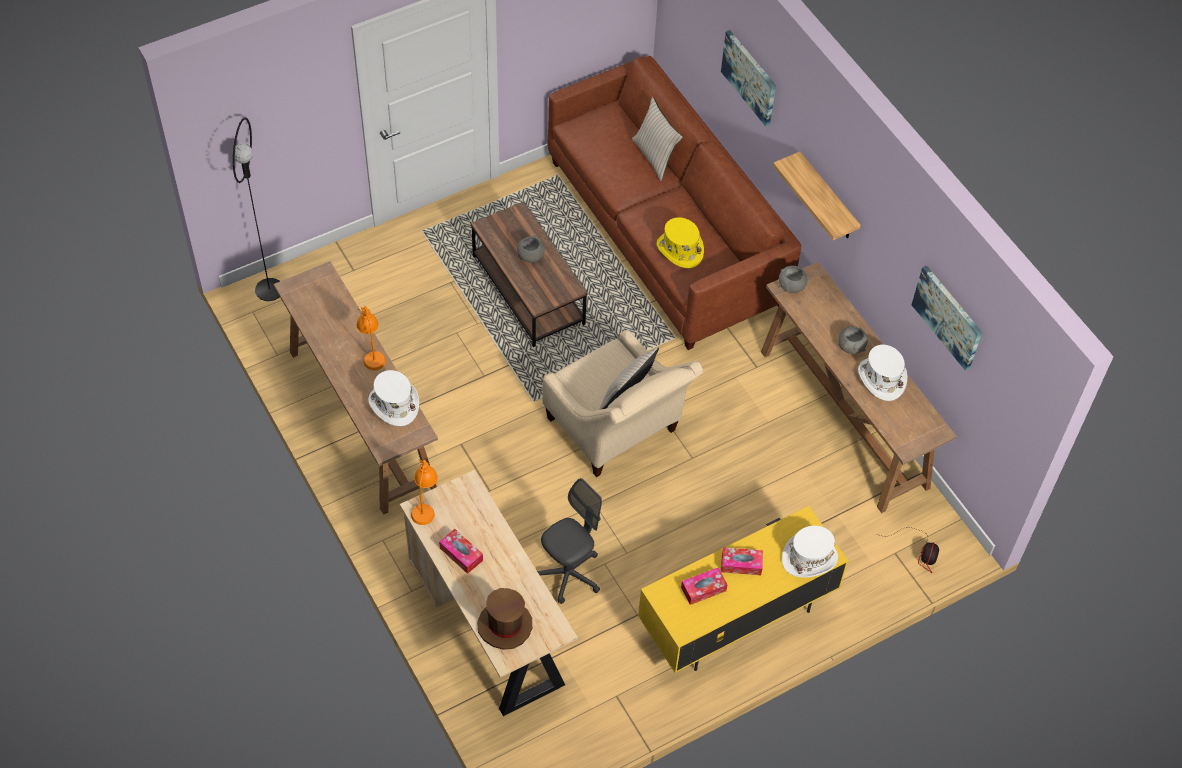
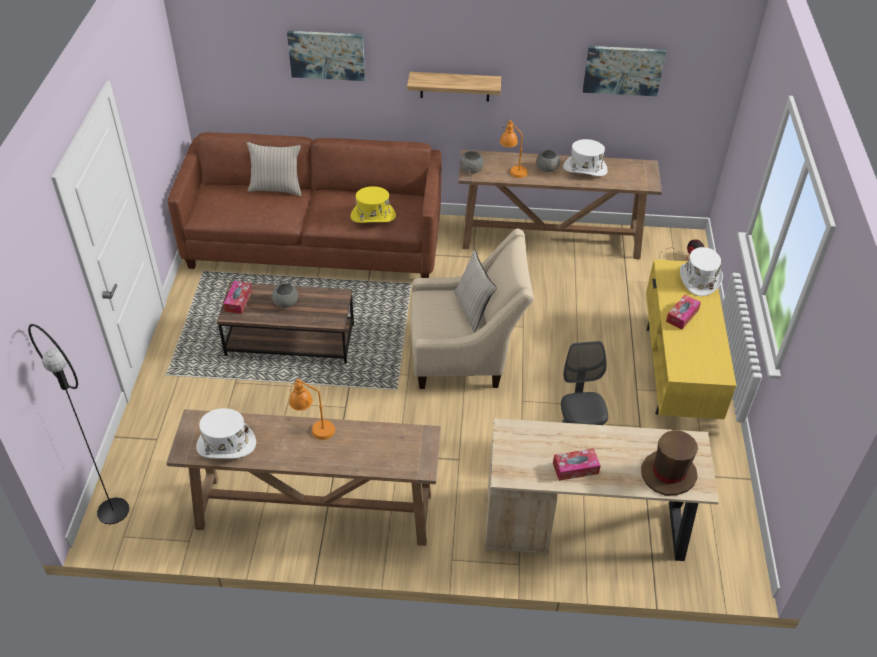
camera: 55 degrees left, 10 degrees down
(394, 404) = (381, 439): white hat -> white hat (226, 444)
(424, 505) = (506, 469): orange table lamp -> orange table lamp (512, 169)
(703, 589) = (691, 346): tissue box -> tissue box (238, 301)

